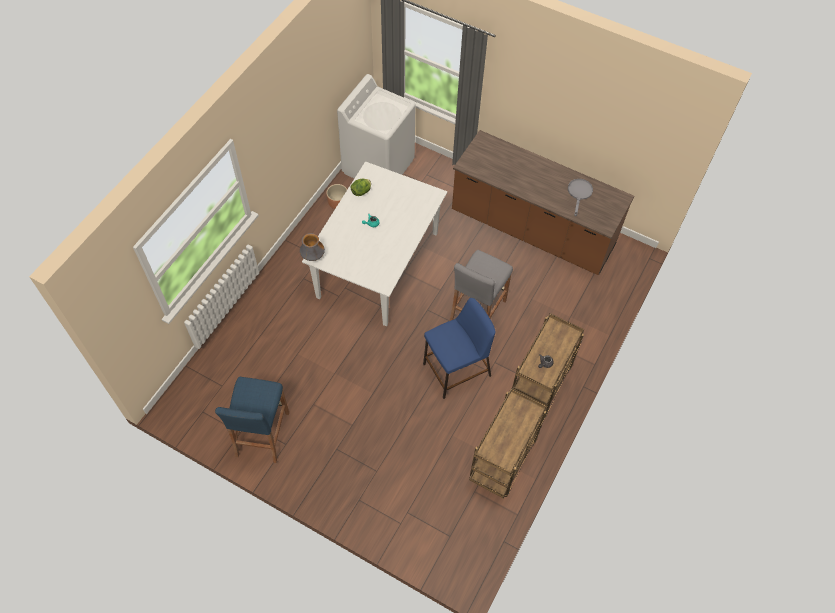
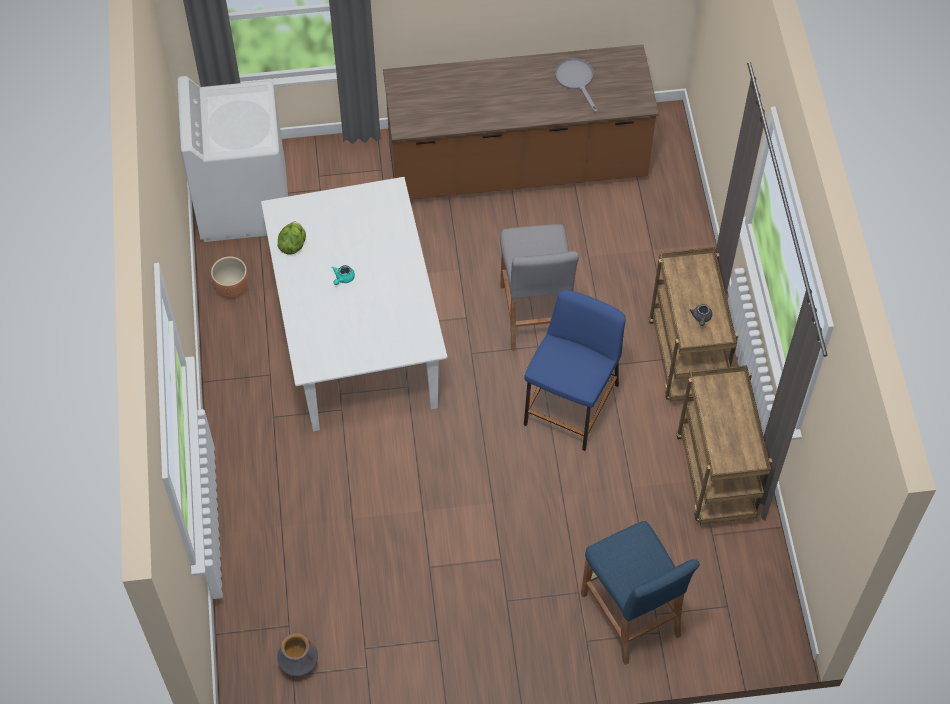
camera: 35 degrees left, 0 degrees up
(262, 434) = (397, 648): blue stool -> blue stool (630, 614)
(313, 256) = (305, 369): vase -> vase (299, 663)

